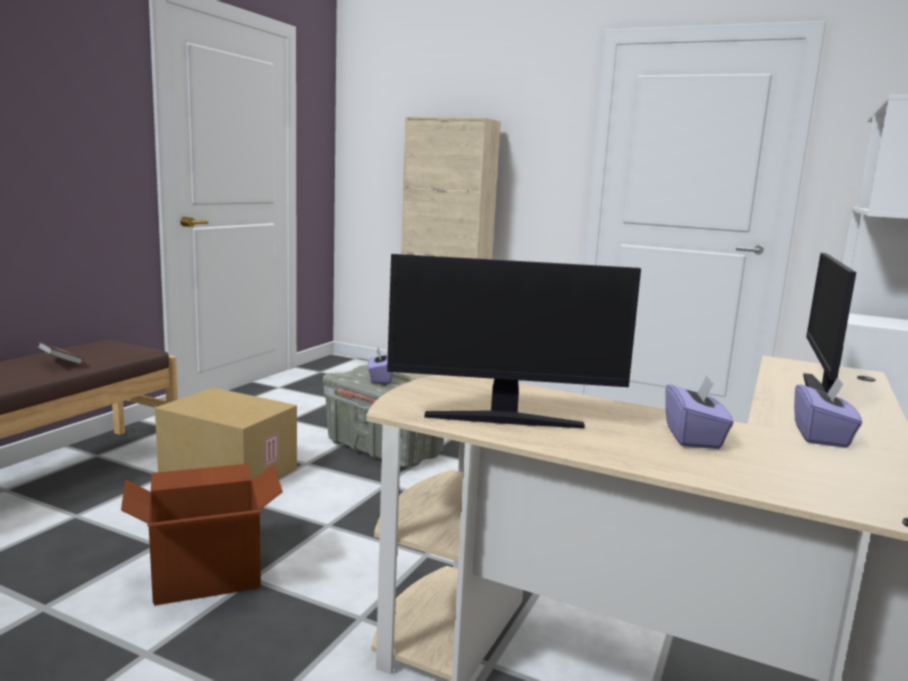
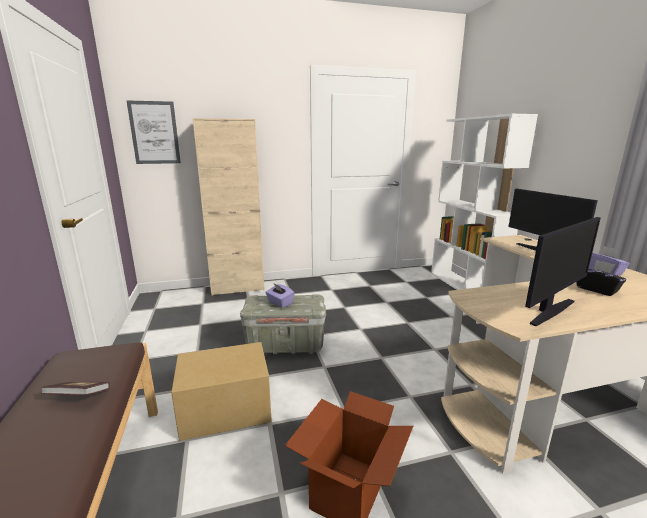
camera: 40 degrees left, 5 degrees up
(378, 138) = (154, 133): none -> picture
(693, 437) = (596, 289): purple tissue box -> black tissue box

